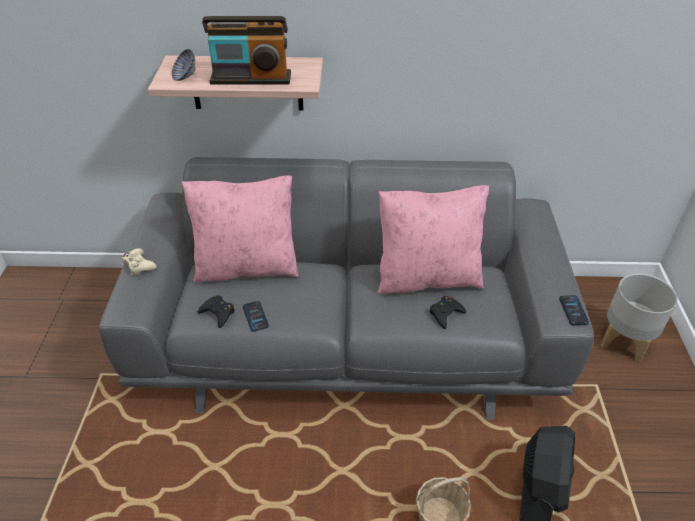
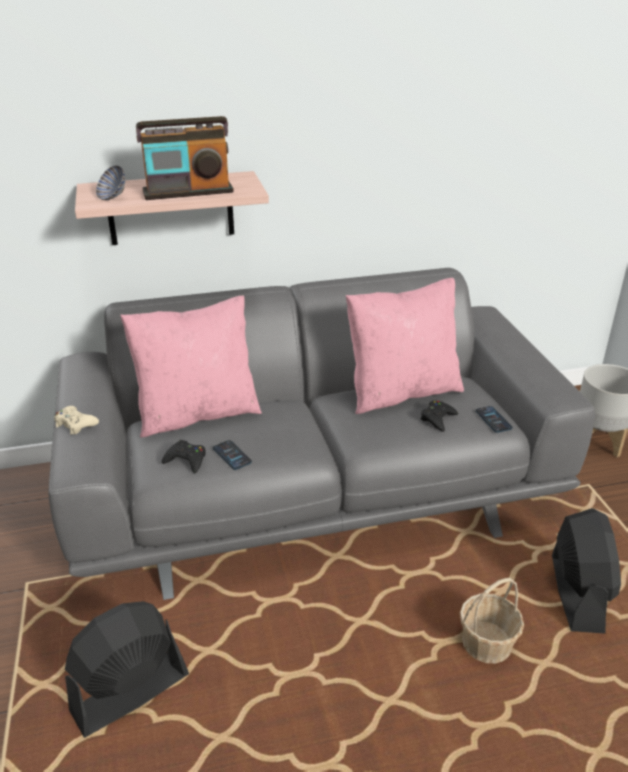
camera: 15 degrees left, 10 degrees down
(146, 487) = (130, 693): none -> black fan
(573, 310) = (566, 390): phone -> phone (493, 420)

